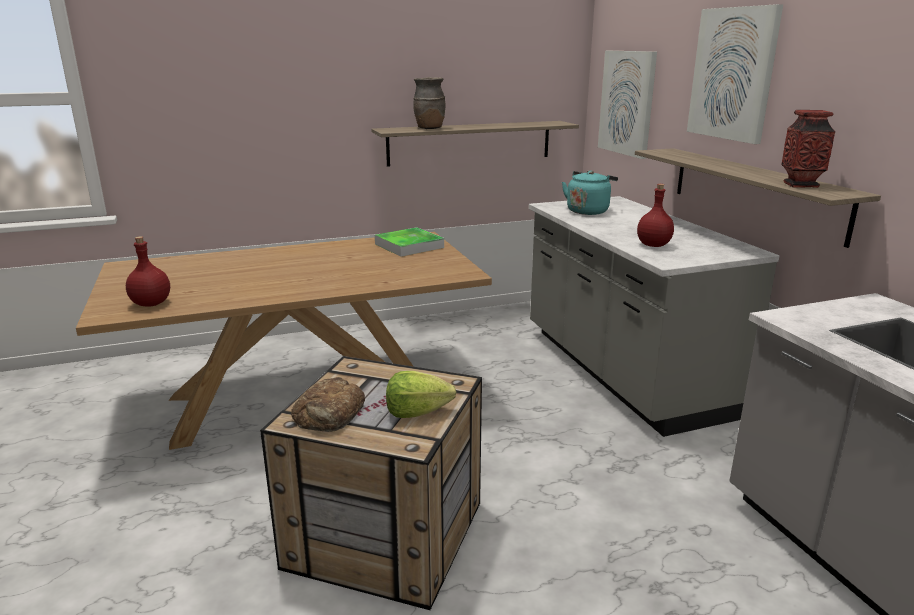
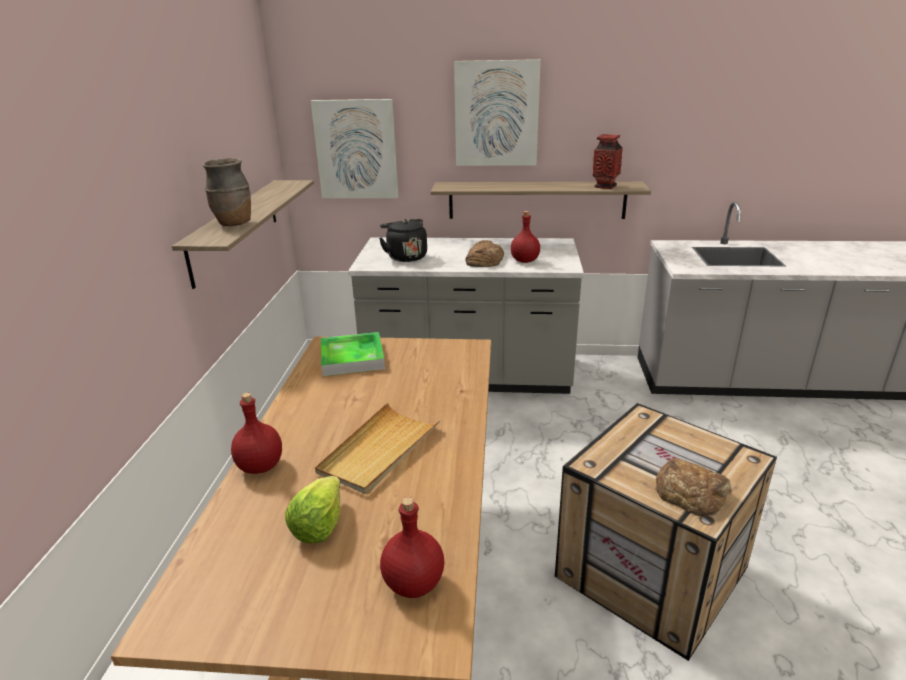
camera: 65 degrees left, 5 degrees up
(256, 253) = (261, 466): none -> red bottle
(285, 274) = (379, 451): none -> beige tray
(417, 412) = (695, 445): lettuce -> lettuce (319, 525)
(588, 211) = (405, 257): turquoise kettle -> black kettle
(627, 232) = (484, 260): none -> bread

